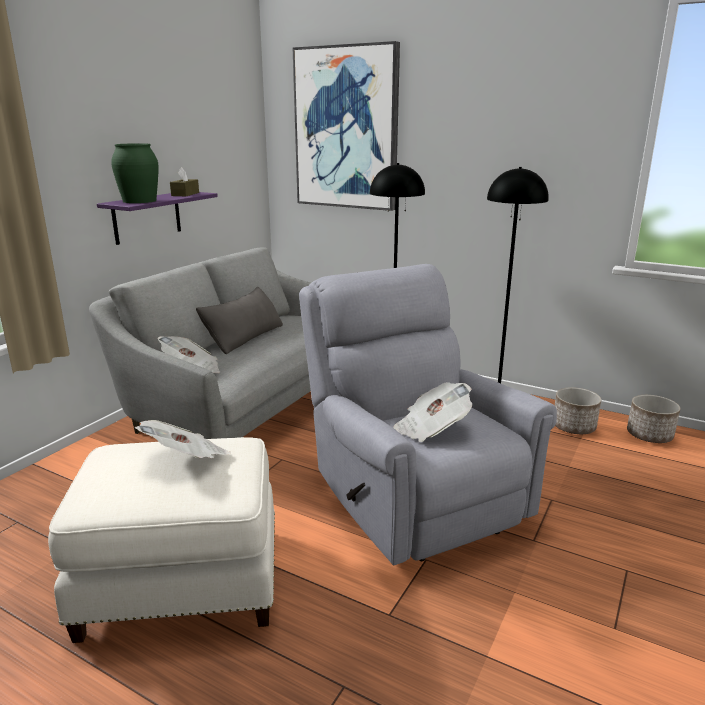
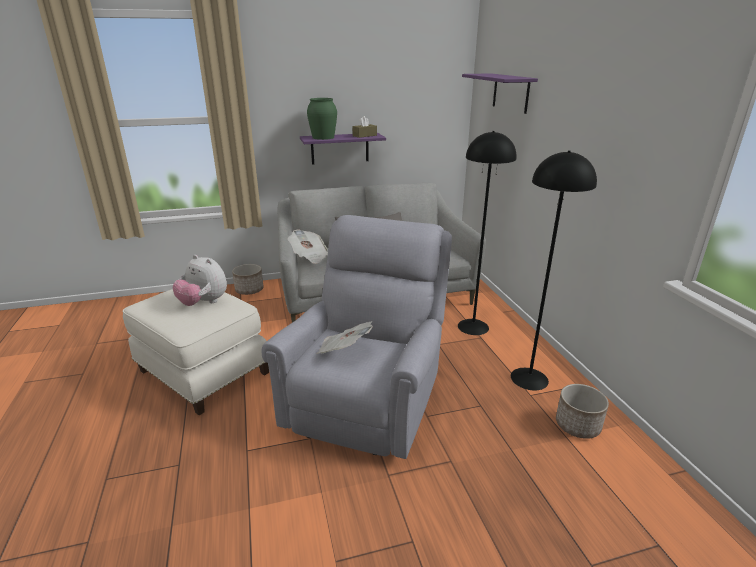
camera: 45 degrees right, 5 degrees up
(187, 459) = (204, 303): newspaper -> plush toy
(346, 129) = (510, 92): picture -> purple shelf
(649, 435) = (646, 475): planter -> planter (249, 290)

